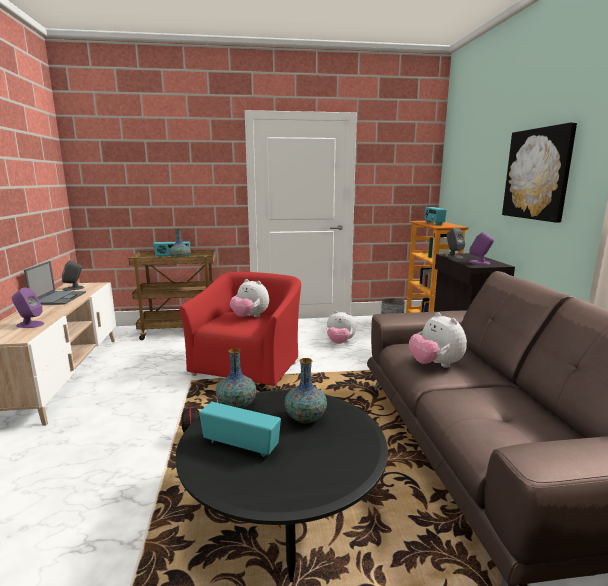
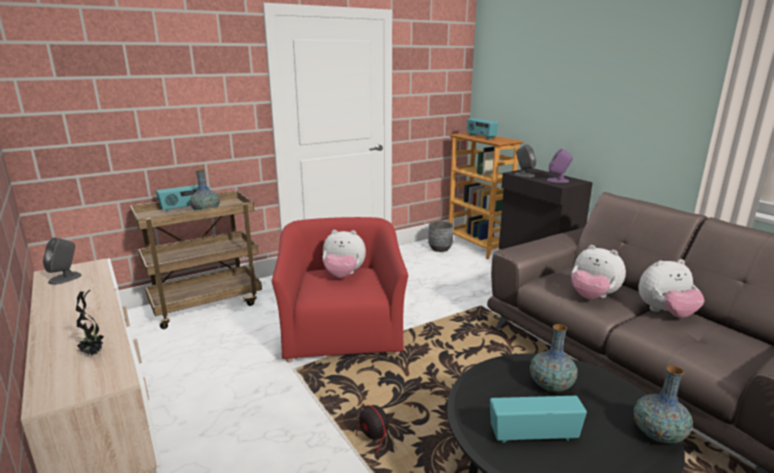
camera: 25 degrees left, 5 degrees up
(30, 324) = (93, 353): purple speaker -> potted plant
(59, 298) = (68, 299): laptop -> none
(236, 406) = (471, 392): vase -> vase (657, 435)
(340, 343) = (412, 282): plush toy -> plush toy (665, 313)
(537, 174) = (616, 92): picture -> none

